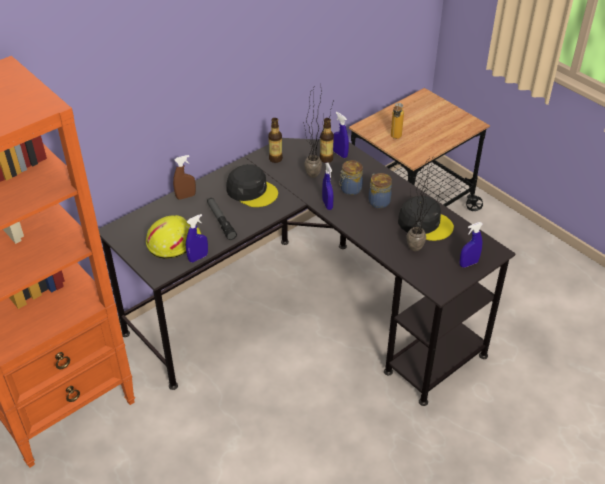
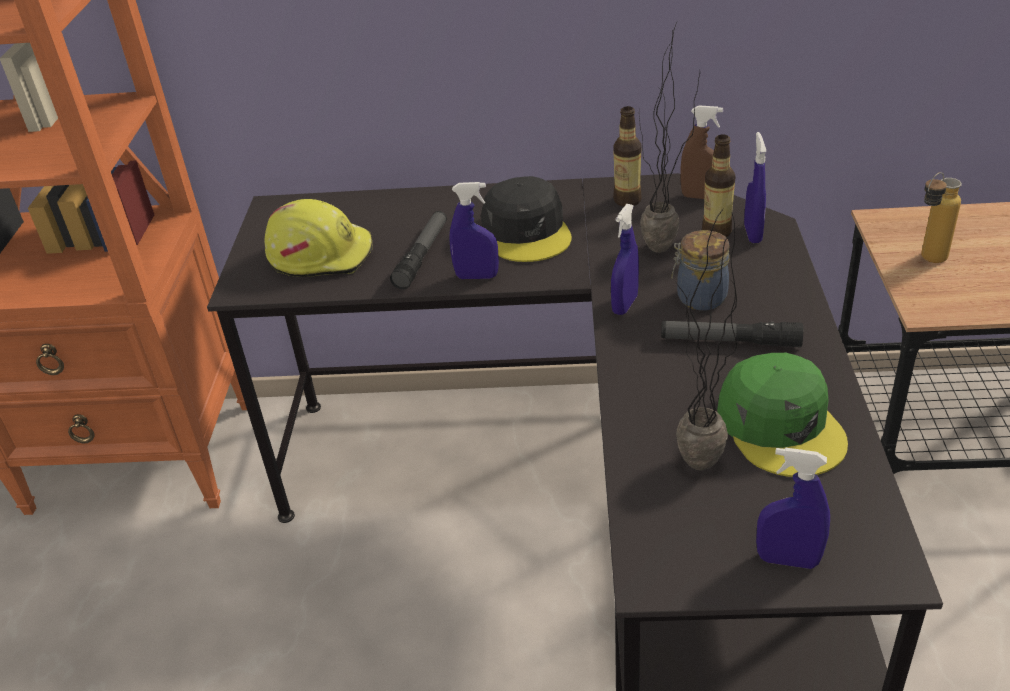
camera: 45 degrees right, 5 degrees down
(186, 196) = (422, 200): brown spray bottle -> brown spray bottle (701, 197)
(198, 258) = (320, 292): blue spray bottle -> blue spray bottle (477, 276)
(378, 201) = (730, 341): jar -> flashlight
(425, 223) = (781, 426): black cap -> green cap

